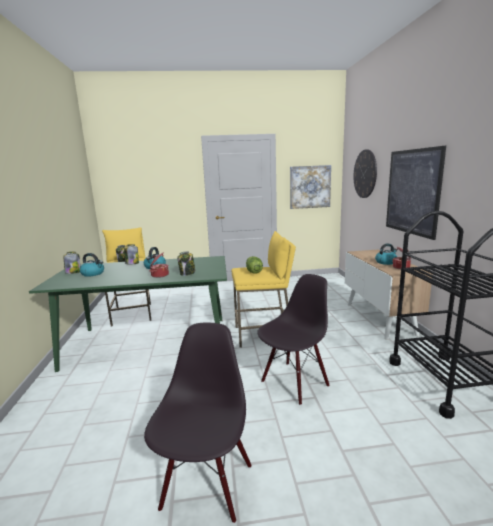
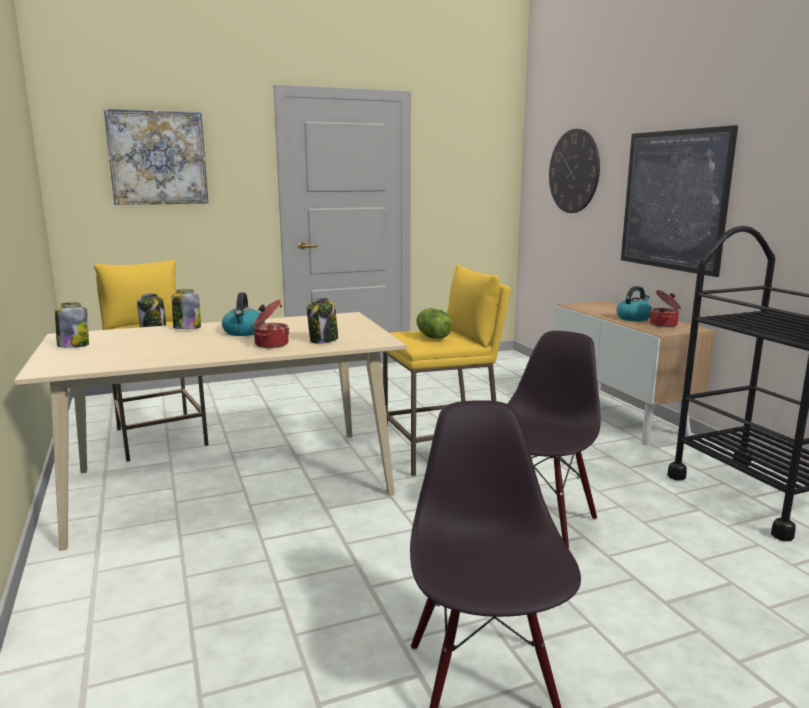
camera: 15 degrees left, 0 degrees up
(93, 273) = (124, 346): kettle -> none
(149, 343) = (230, 483): green dining table -> beige dining table
(310, 187) = (468, 193): picture -> picture (158, 158)

